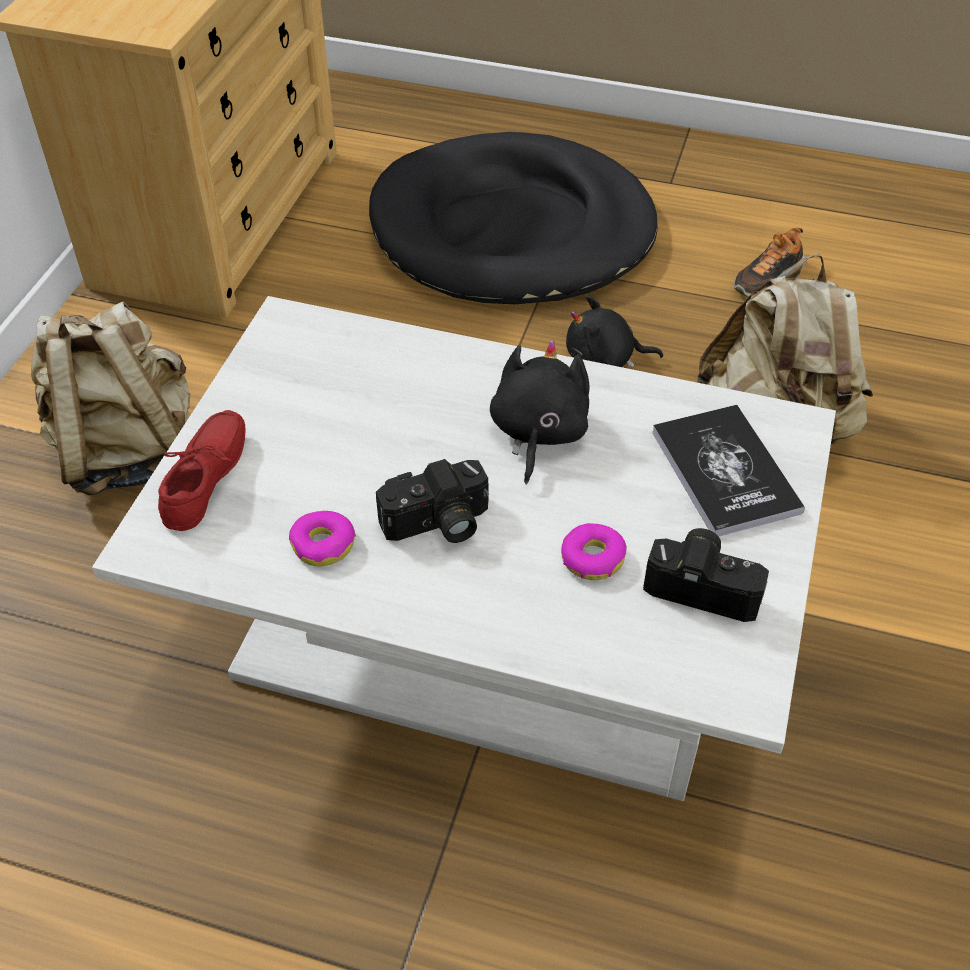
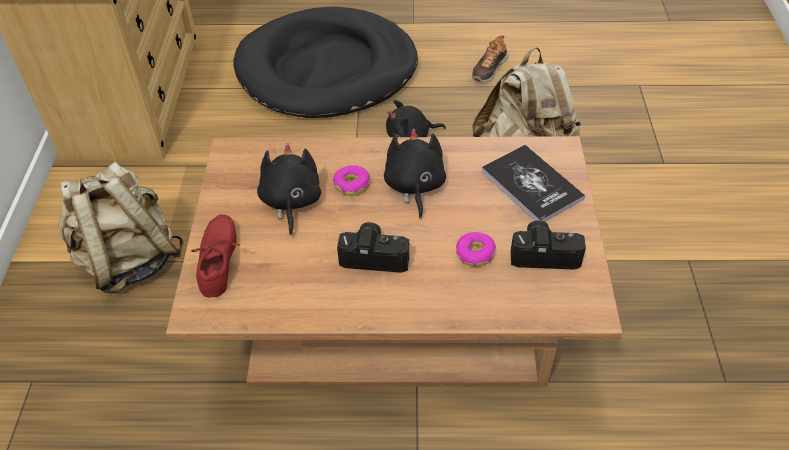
camera: 15 degrees left, 0 degrees up
(323, 545) = (310, 284): donut -> donut (352, 184)
(343, 415) = (291, 202): none -> black plush toy
(437, 525) = (375, 255): camera -> camera turned 135 degrees counterclockwise
(484, 633) = (396, 318): white coffee table -> brown coffee table

